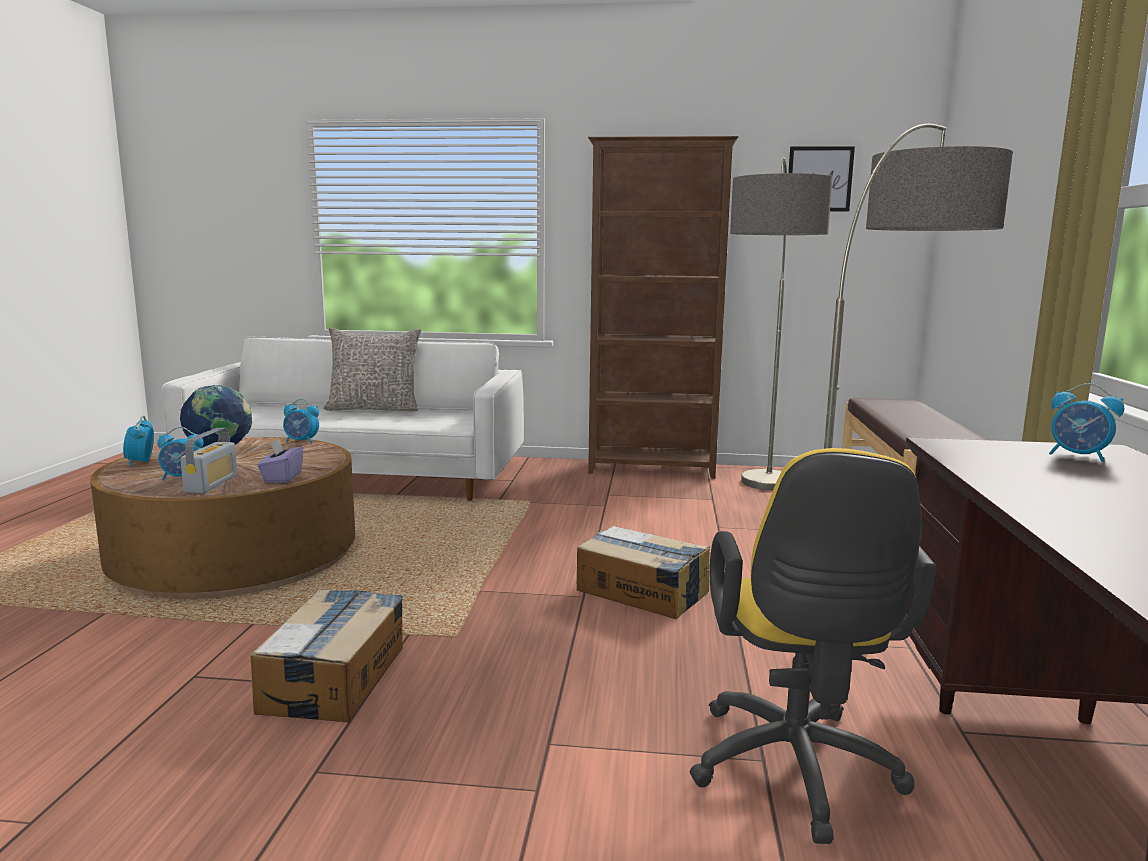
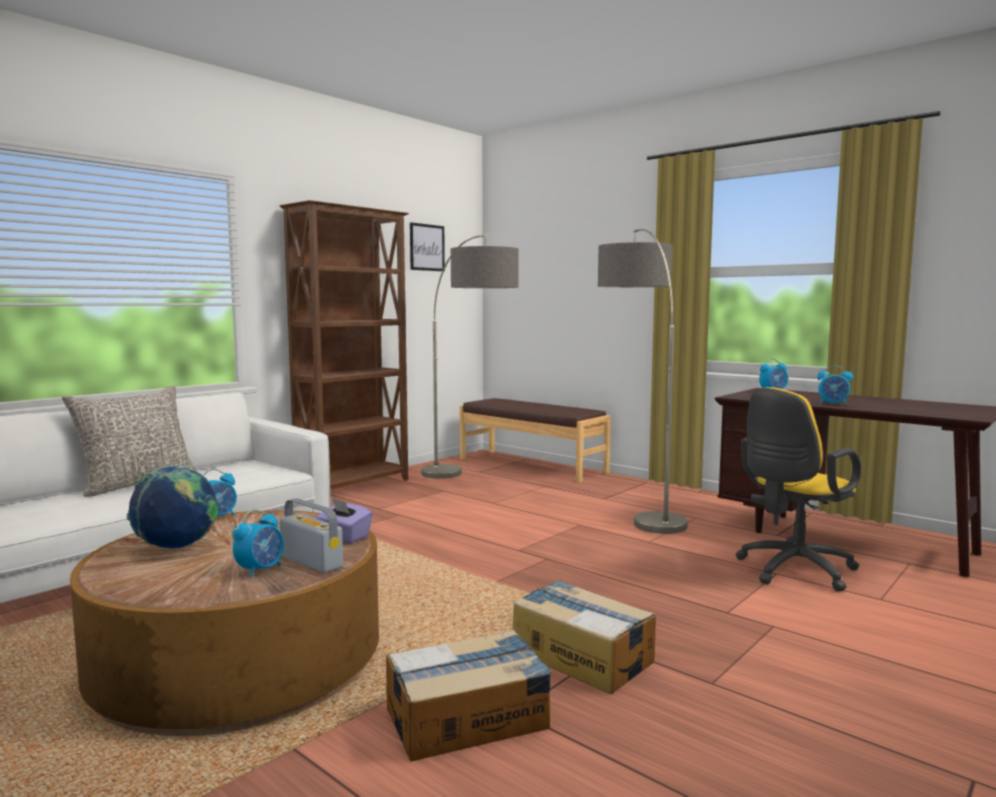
camera: 55 degrees left, 5 degrees down
(140, 462) = (140, 582): alarm clock -> alarm clock (833, 404)
(642, 591) = (561, 544): cardboard box -> cardboard box (468, 718)
(795, 774) = (792, 571): yellow office chair -> yellow office chair turned 105 degrees clockwise

